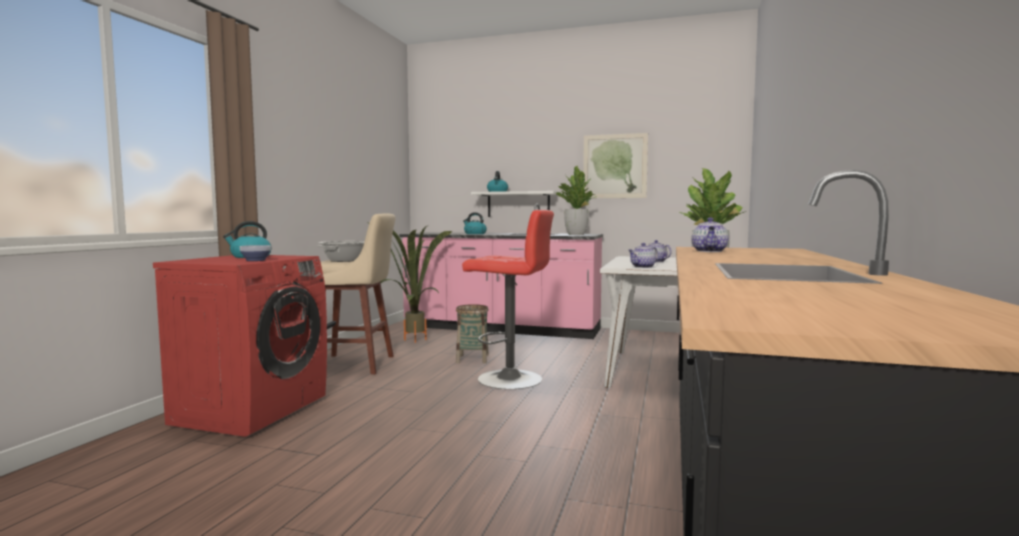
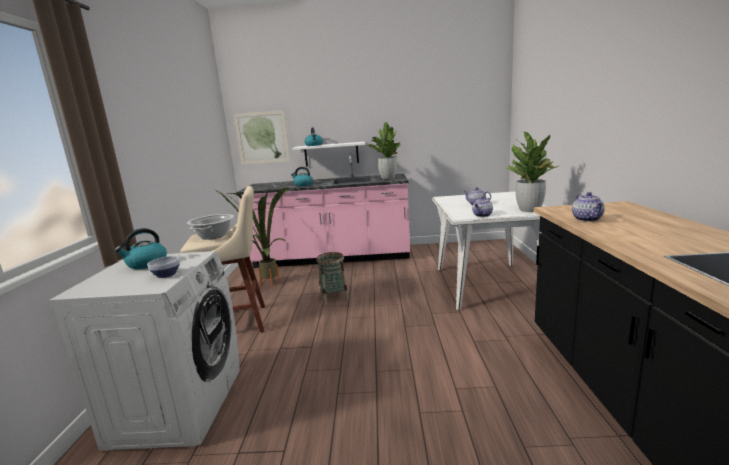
camera: 15 degrees left, 10 degrees up
(252, 412) = (179, 408): red washing machine -> white washing machine
(510, 379) = (381, 315): red stool -> none
(614, 166) = (409, 118): picture -> picture (262, 138)

